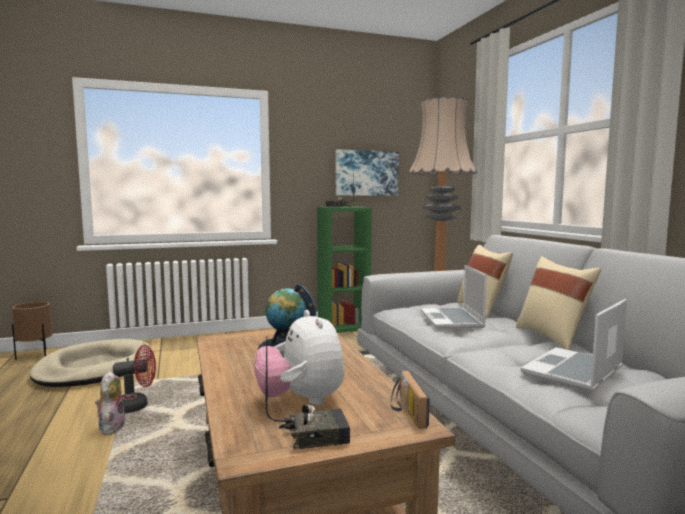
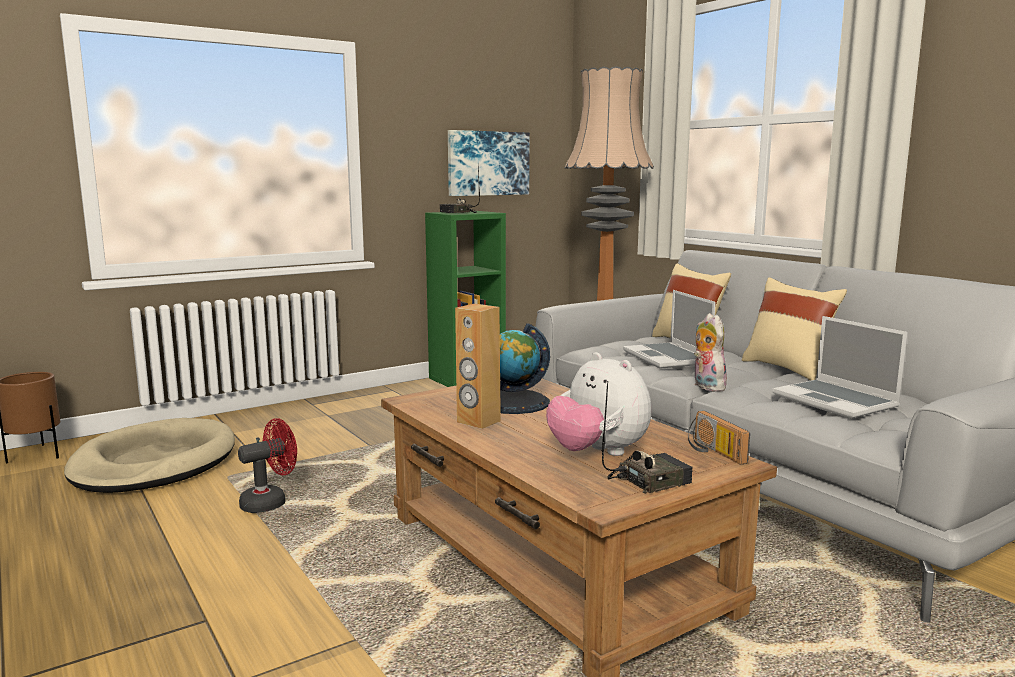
camera: 15 degrees left, 5 degrees up
(111, 427) = (260, 530): plush toy -> plush toy (706, 386)
(241, 361) = (478, 421): none -> brown speaker
(573, 372) = (836, 401): laptop -> laptop turned 60 degrees counterclockwise

